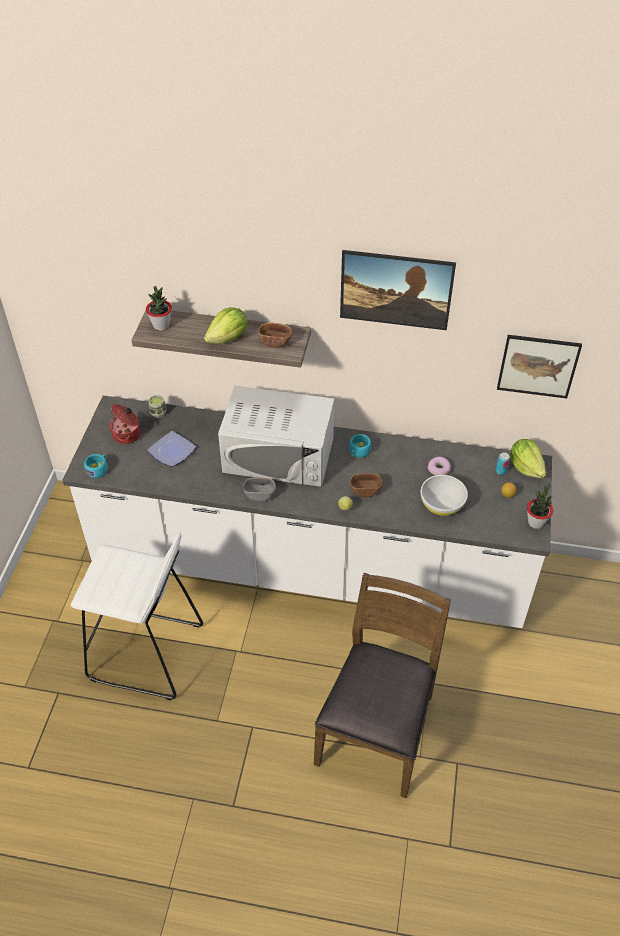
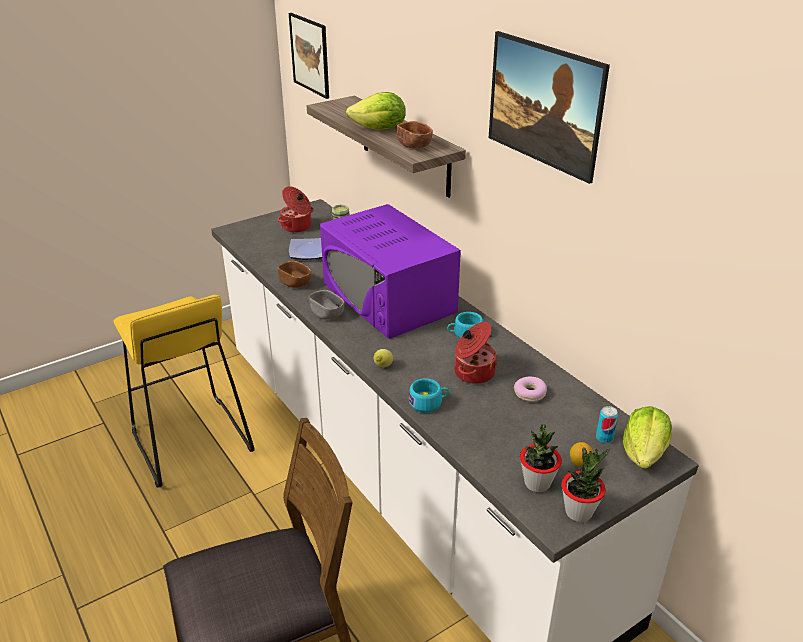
camera: 45 degrees right, 15 degrees down
(98, 469) = (243, 235): turquoise cup -> turquoise cup (429, 403)
(147, 653) = (190, 442): white stool -> yellow stool
(161, 325) = (343, 106): potted plant -> potted plant (537, 483)
(279, 455) = (388, 297): white microwave -> purple microwave
(365, 490) = (424, 365): brown bowl -> brown bowl (295, 283)
(395, 476) = (473, 372): none -> cooking pot
(442, 504) = (486, 423): white bowl -> none
(538, 366) = (697, 285): picture -> picture (310, 55)

